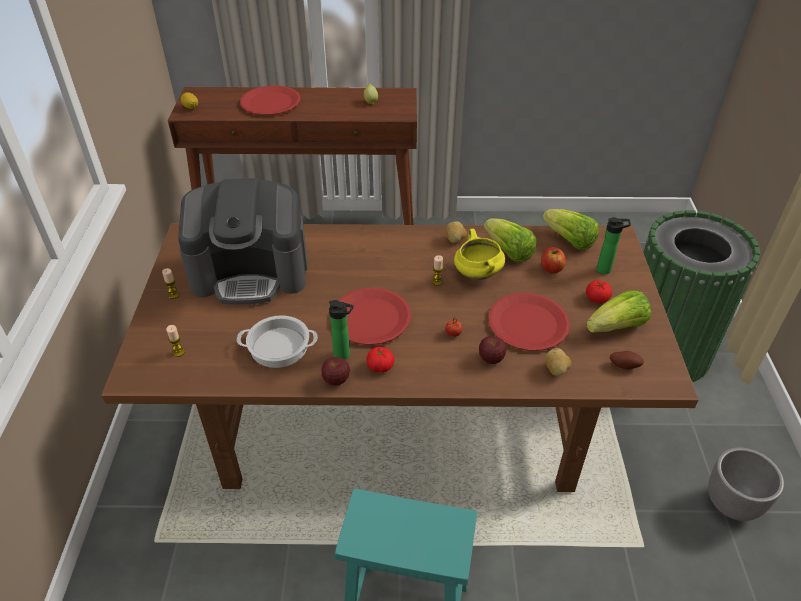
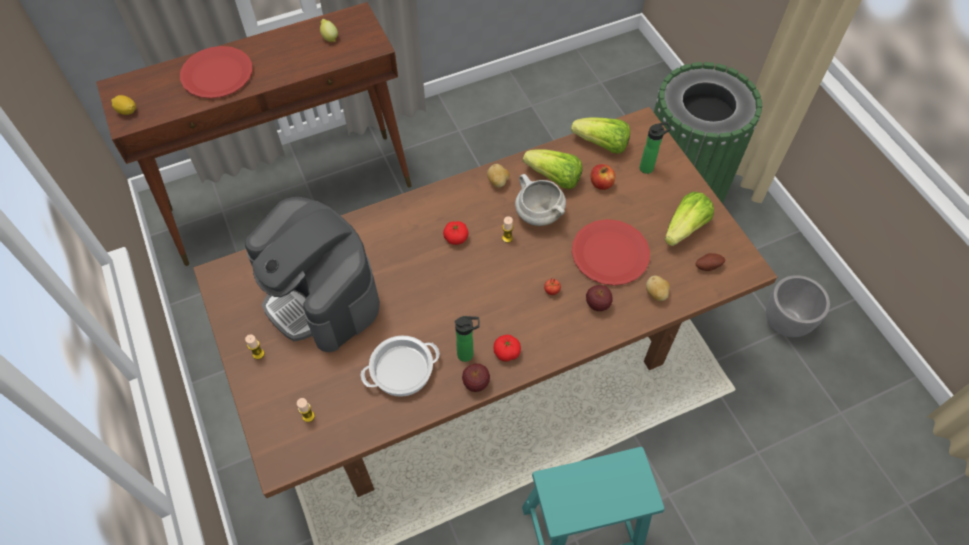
camera: 25 degrees left, 15 degrees up
(251, 272) = (320, 295): coffee machine -> coffee machine turned 75 degrees clockwise
(371, 317) = (468, 303): red plate -> none
(477, 273) = (538, 214): yellow cooking pot -> white cooking pot
(597, 298) = (655, 203): tomato -> tomato (456, 238)

